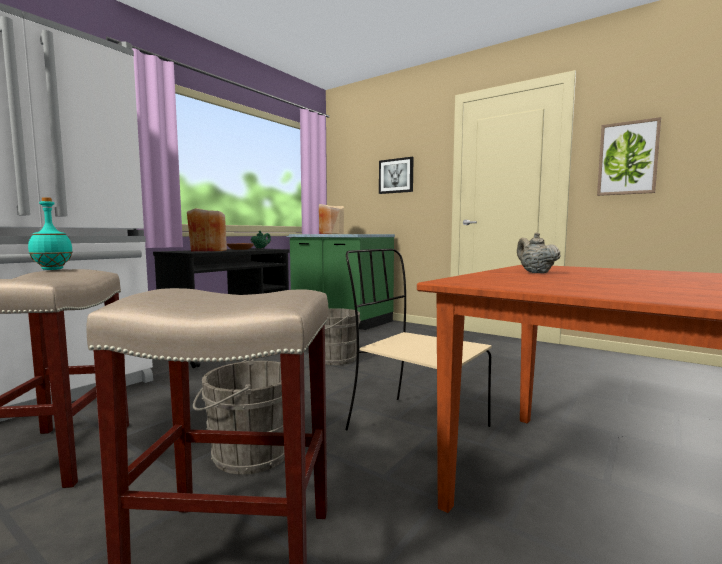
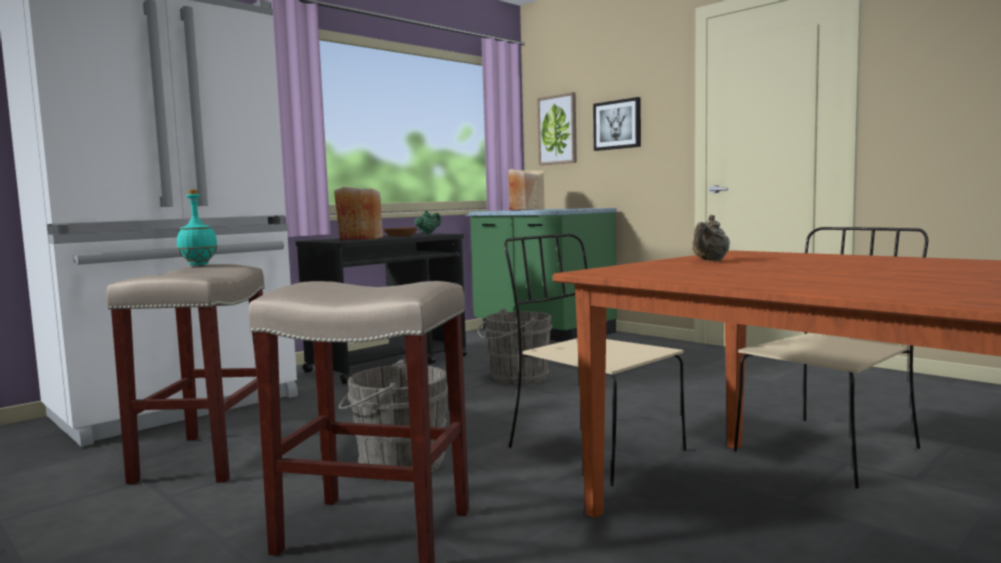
camera: 10 degrees right, 0 degrees up
(535, 272) = (710, 261): beige teapot -> beige teapot turned 135 degrees counterclockwise
(595, 421) = (828, 449): none -> beige chair
(627, 158) = (938, 92): picture -> picture (557, 130)

